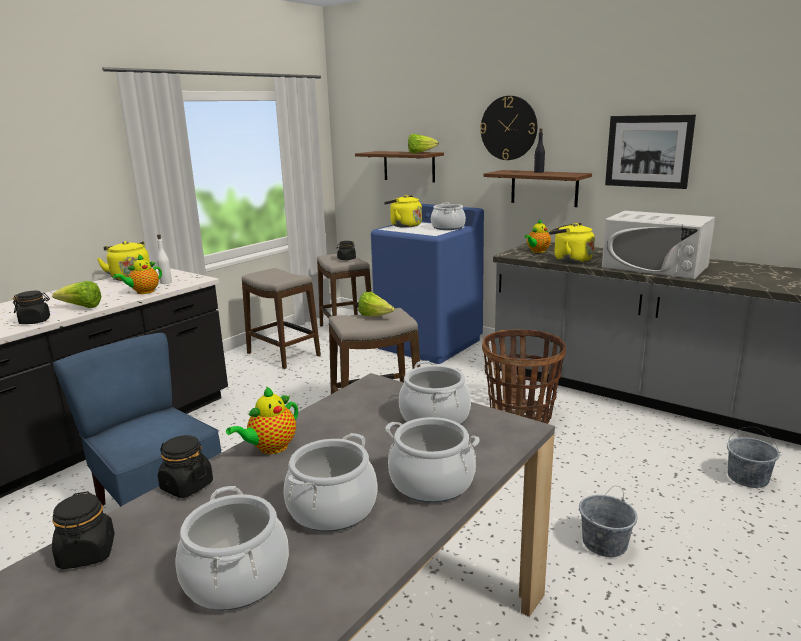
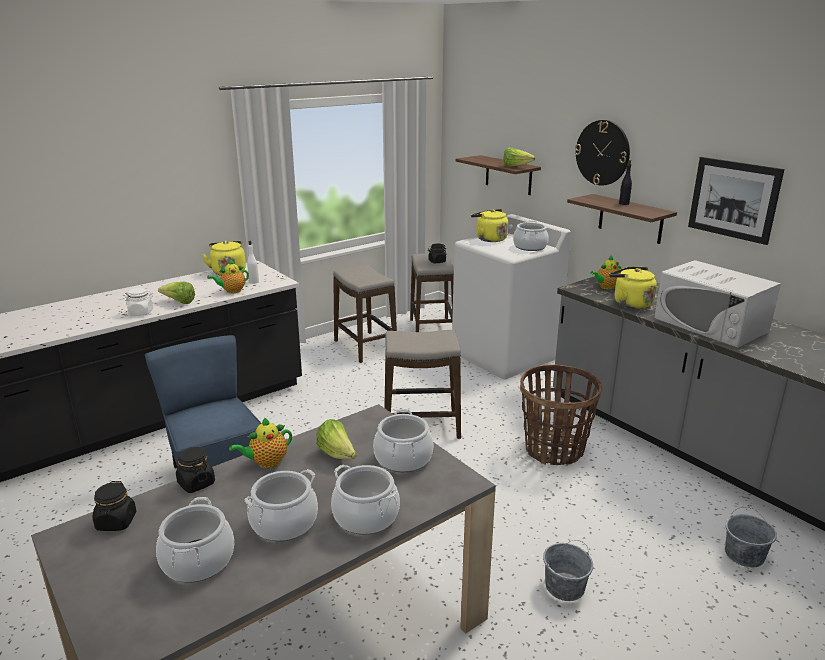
camera: 15 degrees right, 5 degrees up
(35, 321) = (141, 312): black jar -> white jar
(375, 316) = (426, 337): lettuce -> lettuce (337, 454)
(429, 344) = (505, 355): blue washing machine -> white washing machine

